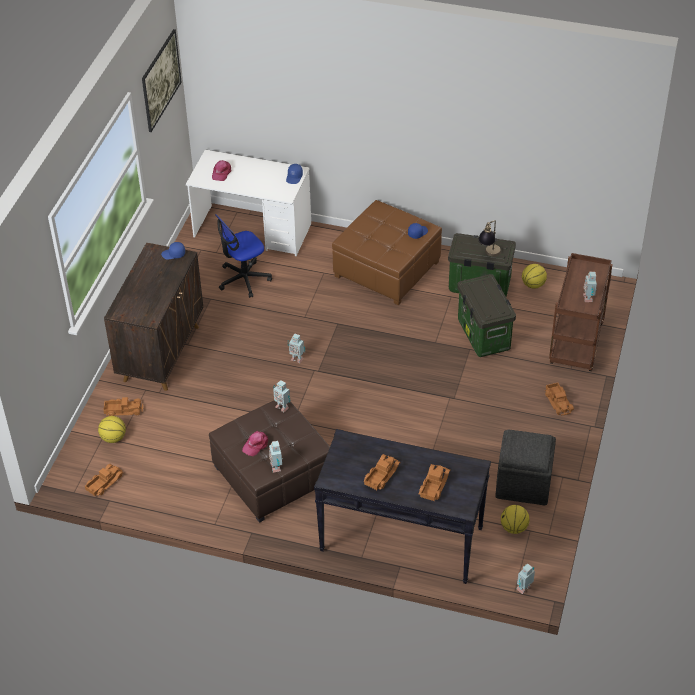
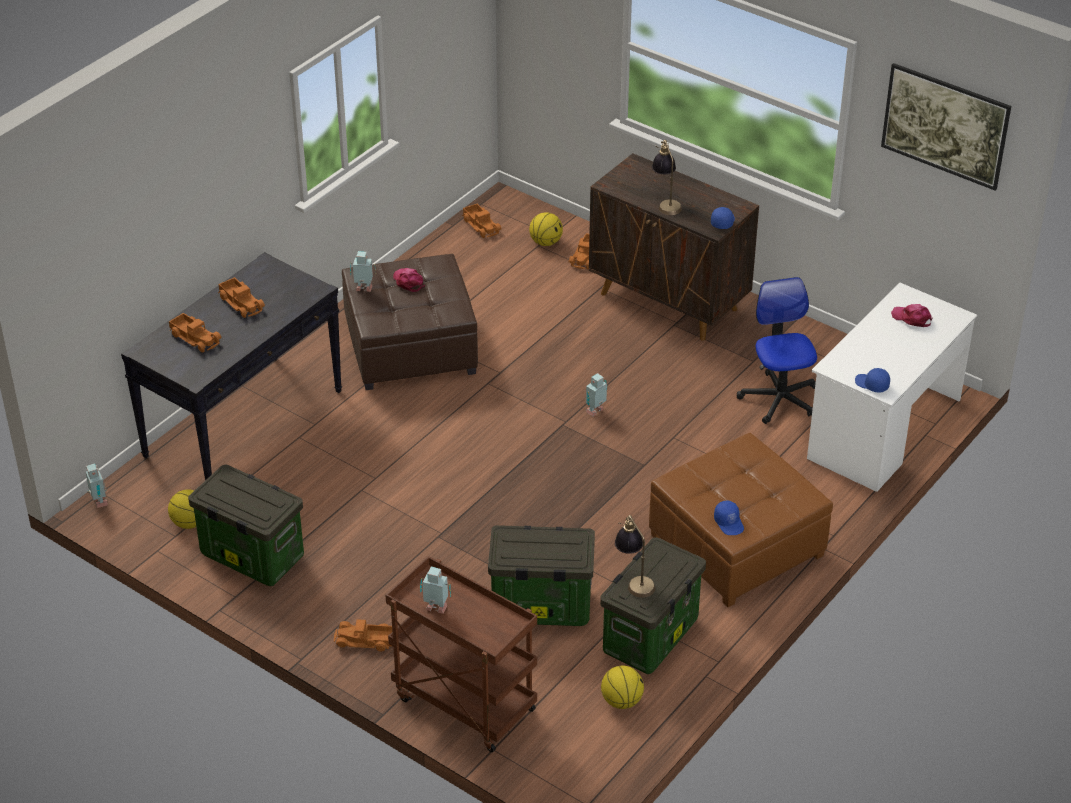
camera: 110 degrees right, 5 degrees down
(162, 285) = (666, 202): none -> table lamp
(282, 406) = (456, 314): toy robot -> none
(524, 483) = (250, 556): grey ottoman -> storage box

